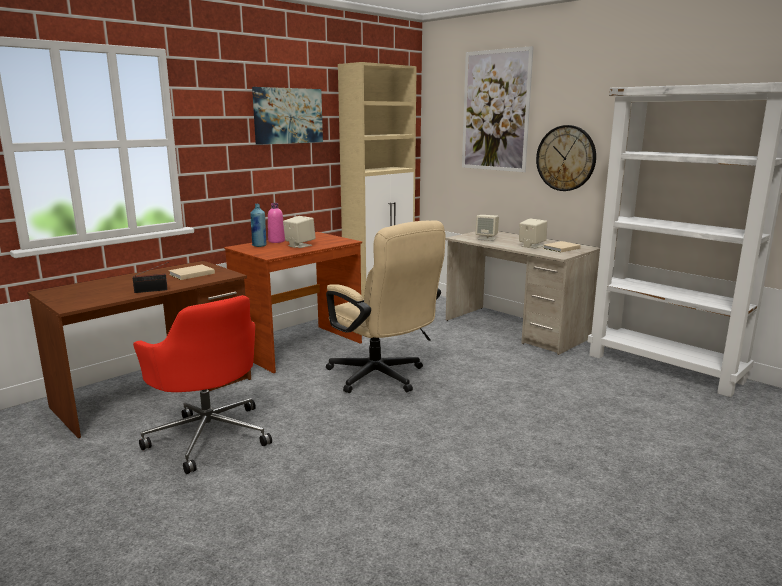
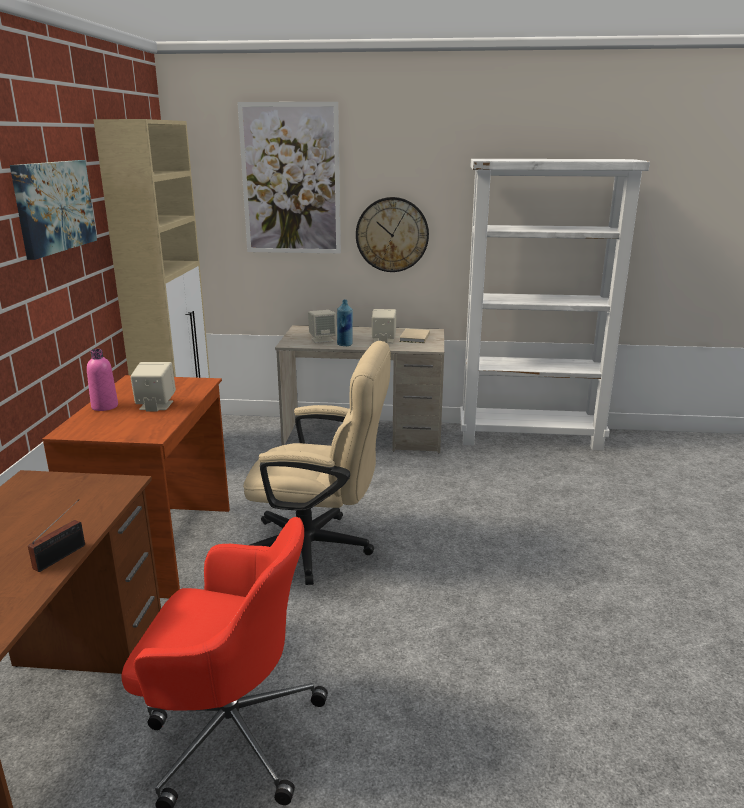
camera: 40 degrees left, 5 degrees up
(190, 274) = (57, 502): beige book -> none
(259, 245) = (96, 421): blue bottle -> blue bottle (345, 344)

